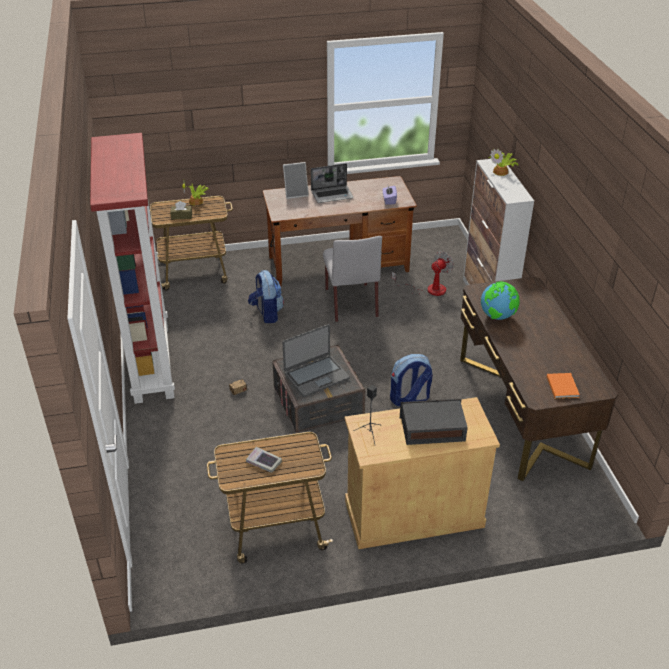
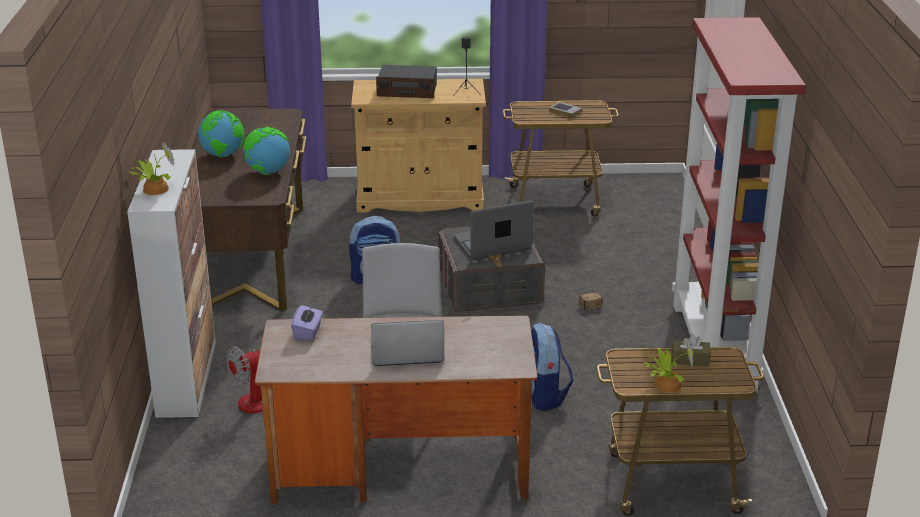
camera: 170 degrees left, 10 degrees down
(296, 193) = (473, 362): picture frame -> none
(548, 332) = (223, 155): none -> globe
(562, 386) = (254, 119): orange book -> none

